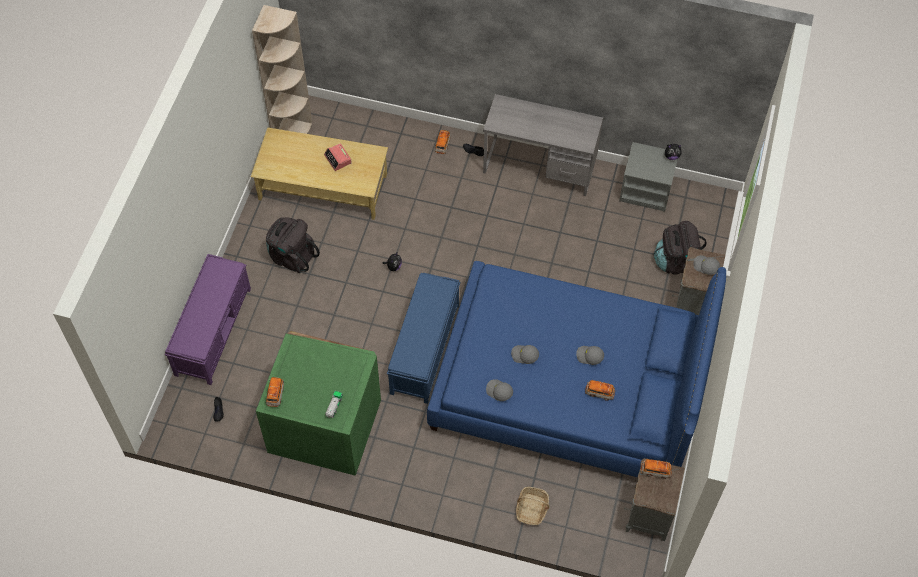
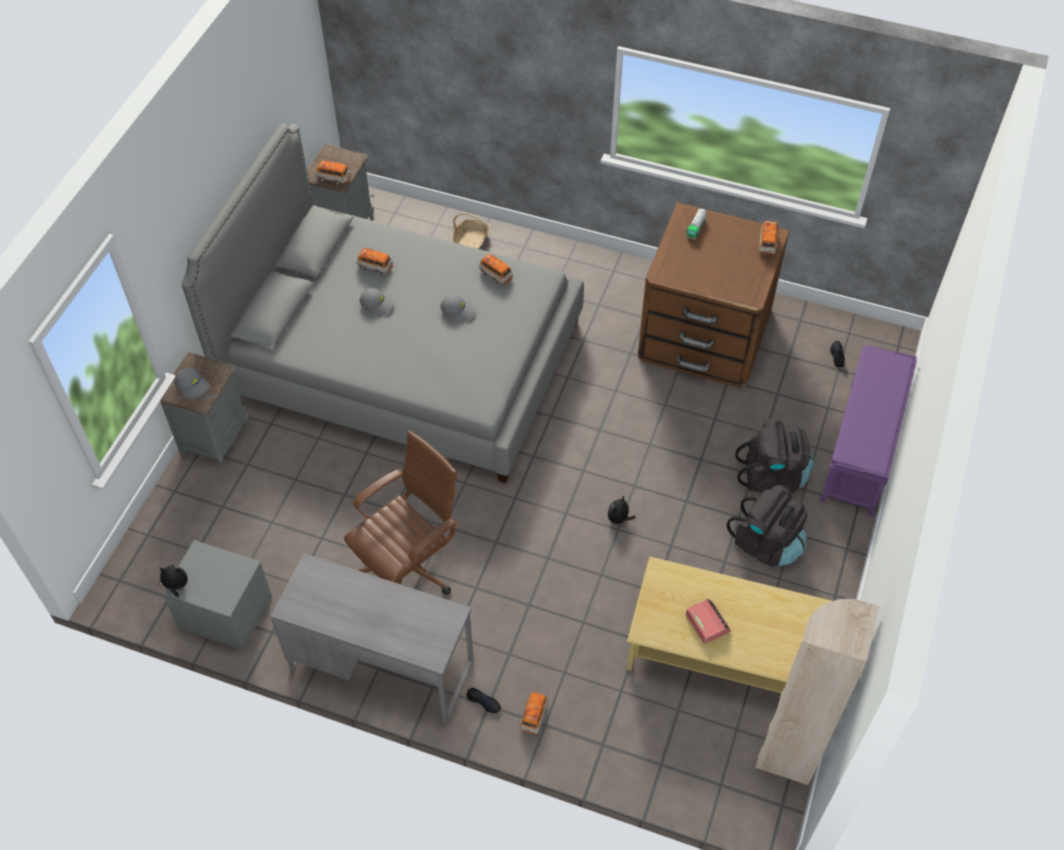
camera: 175 degrees left, 5 degrees down
(325, 422) = (705, 335): green dresser -> brown dresser
(424, 350) = (580, 408): blue bench -> none
(499, 391) = (496, 275): grey cap -> toy car
(532, 224) = (410, 569): none -> brown office chair
(569, 384) = (402, 359): blue bed -> grey bed
(677, 261) = (215, 501): black backpack -> black backpack (773, 477)

